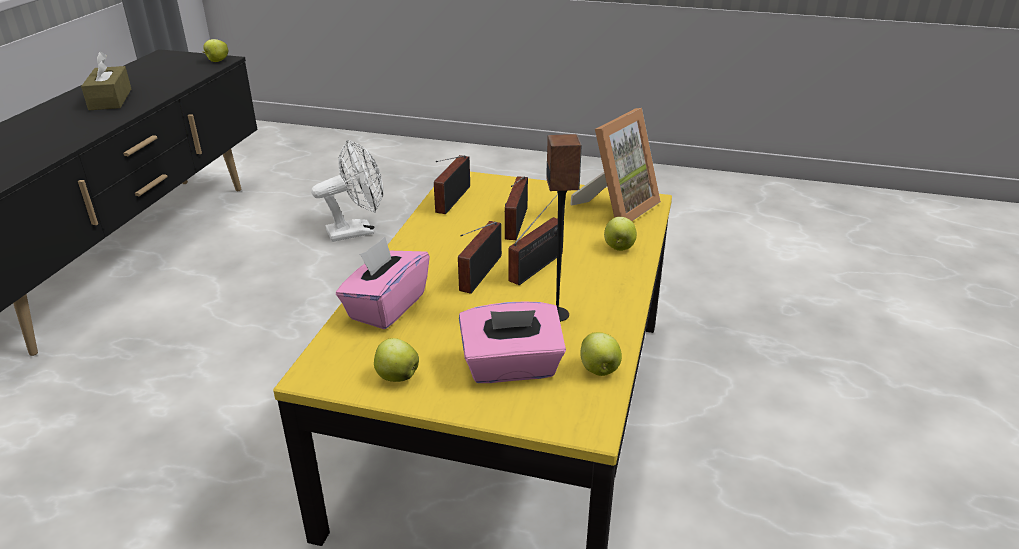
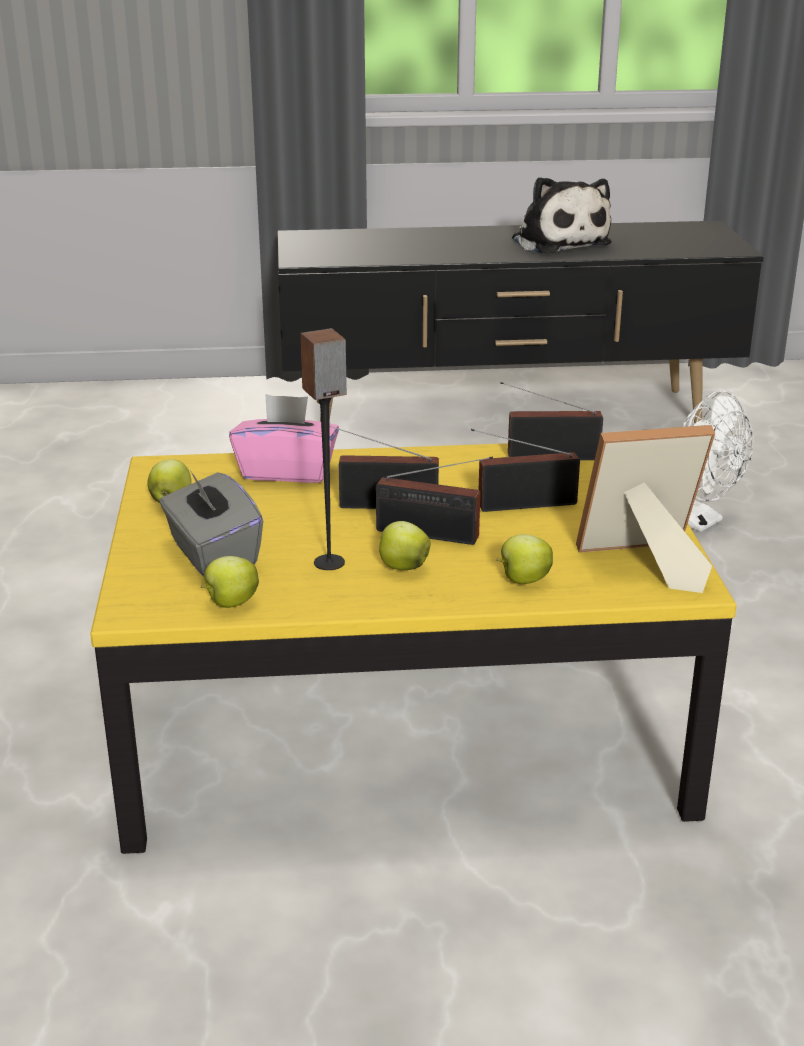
camera: 70 degrees right, 5 degrees down
(110, 99) = (558, 242): brown tissue box -> plush toy
(217, 61) = (727, 249): apple -> apple (402, 567)
(511, 367) = (212, 554): pink tissue box -> grey tissue box
(616, 207) = (642, 564): picture frame -> picture frame turned 150 degrees clockwise

